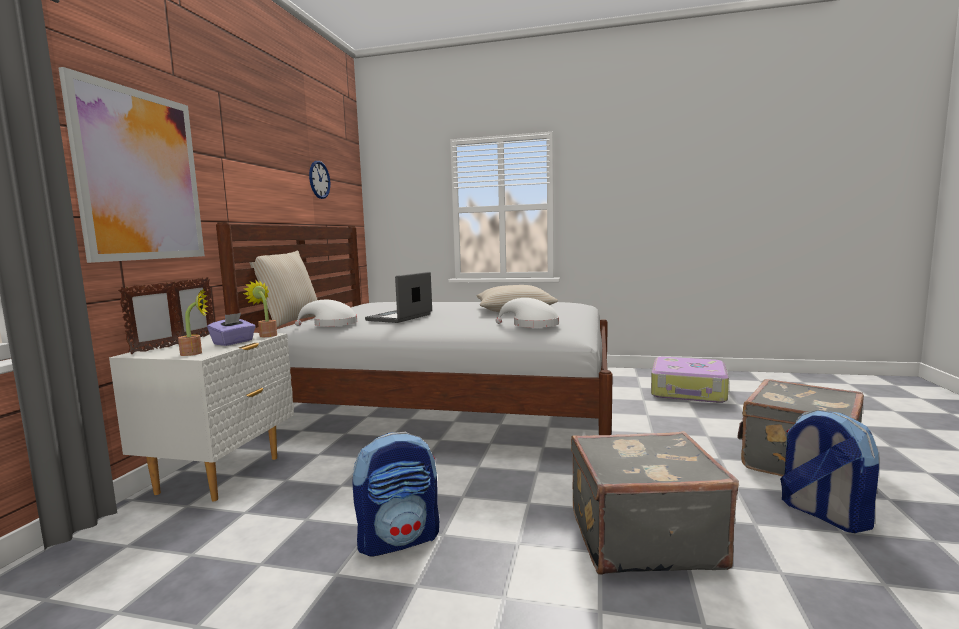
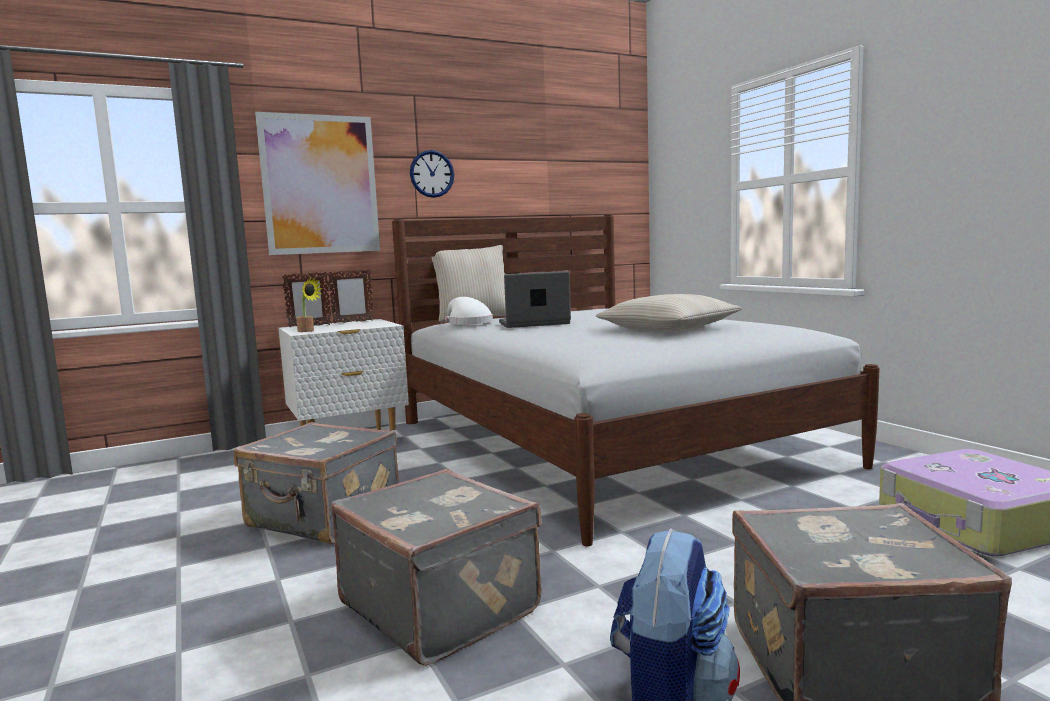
camera: 50 degrees right, 0 degrees up
(233, 342) = (351, 327): purple tissue box -> none
(266, 335) = (386, 325): potted plant -> none
(319, 179) = (559, 163): wall clock -> wall clock (432, 174)
(399, 539) = (323, 519): backpack -> grey suitcase
(531, 325) = (586, 345): white hat -> none

